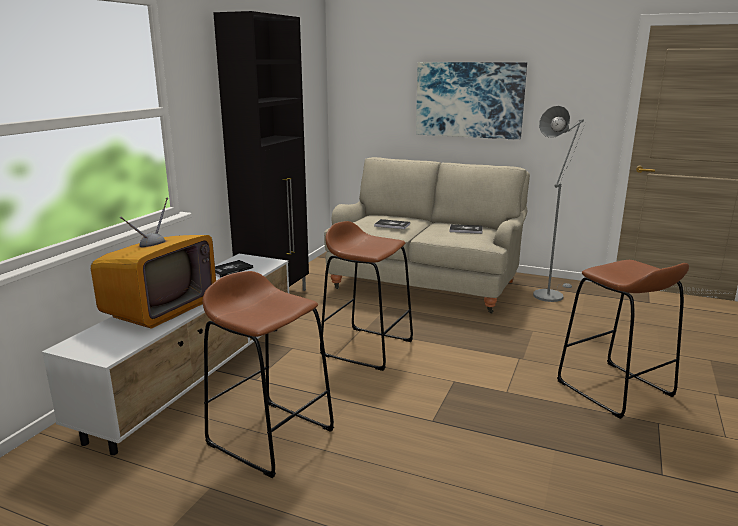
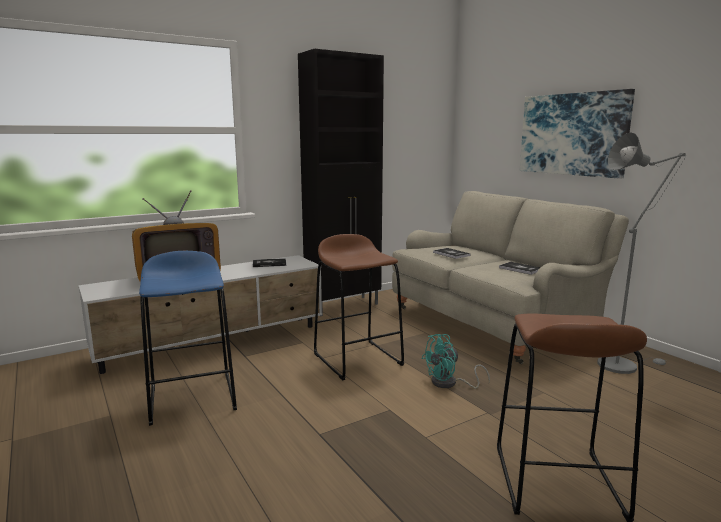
camera: 35 degrees right, 5 degrees down
(270, 436) = (193, 397): brown stool -> blue stool
(466, 345) = (449, 384): none -> turquoise fan

